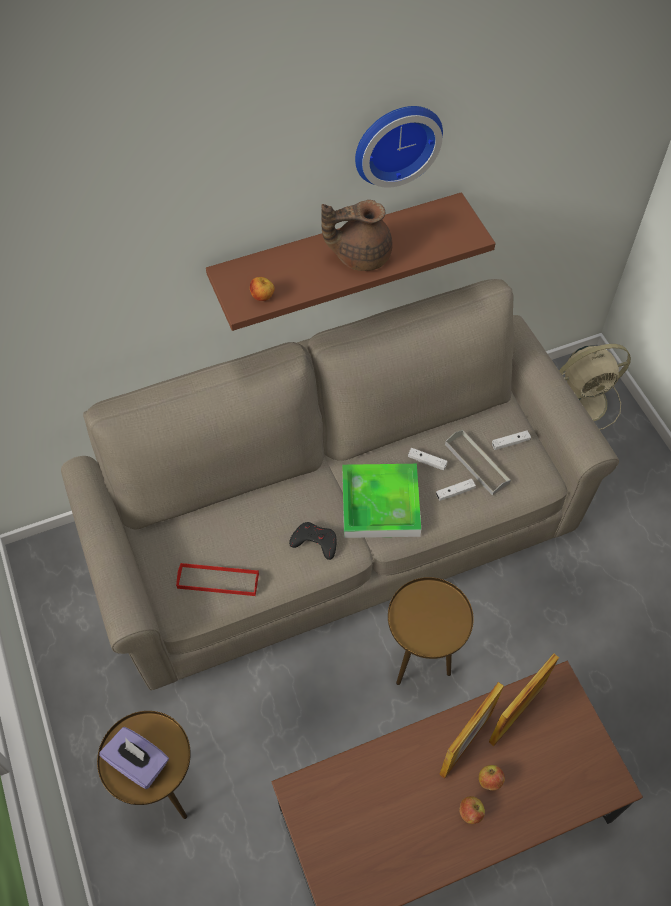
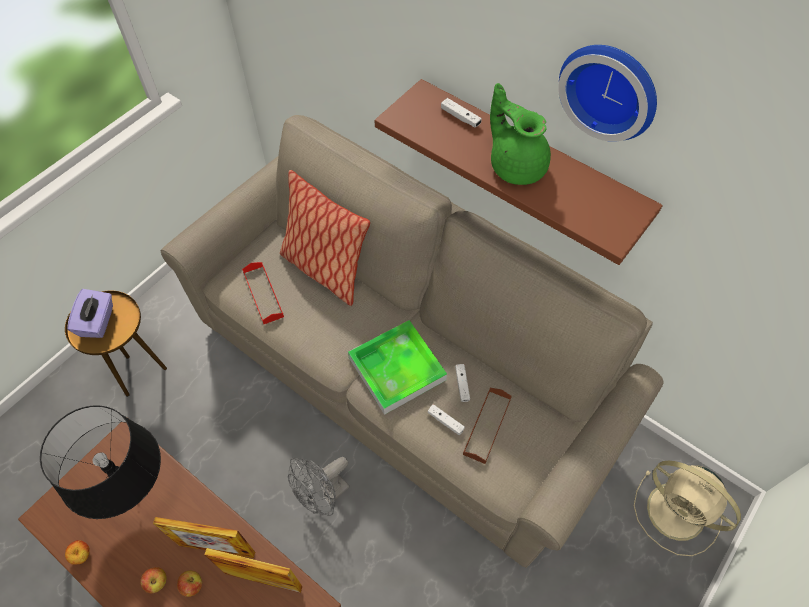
camera: 60 degrees right, 0 degrees up
(226, 511) = (324, 269): none -> pillow
(263, 297) = (417, 125): apple -> apple (82, 555)
(315, 542) = (332, 340): black game controller -> none
(359, 255) = (516, 165): brown teapot -> green teapot
(370, 799) = (139, 495): none -> black table lamp
(420, 664) = (323, 497): brown side table -> grey fan
(477, 464) = (487, 426): grey tray -> brown tray
(510, 443) = (530, 444): white game controller -> white game controller (460, 117)

